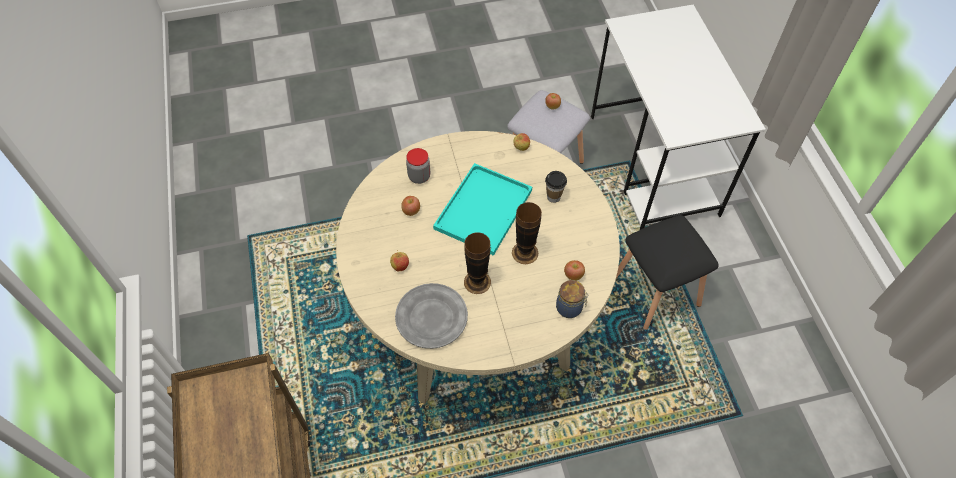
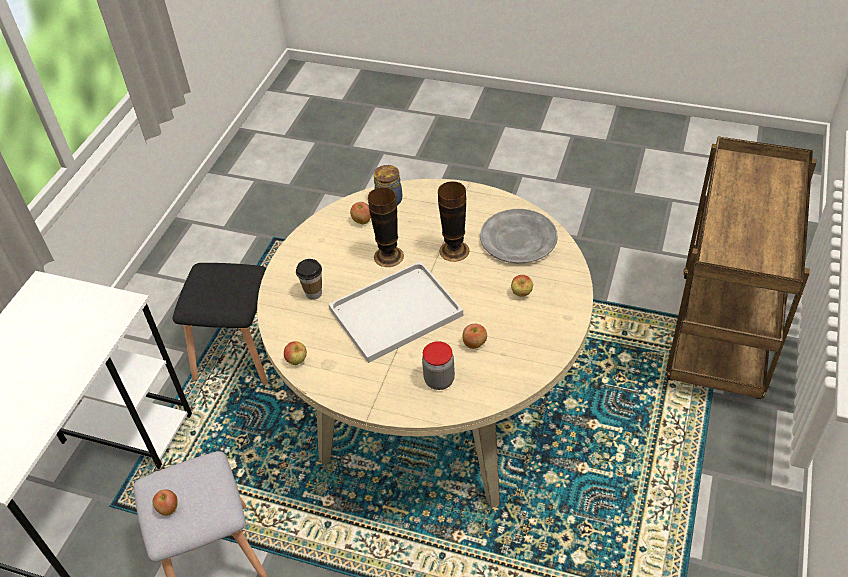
camera: 145 degrees left, 10 degrees down
(483, 211) = (397, 310): turquoise tray -> white tray

